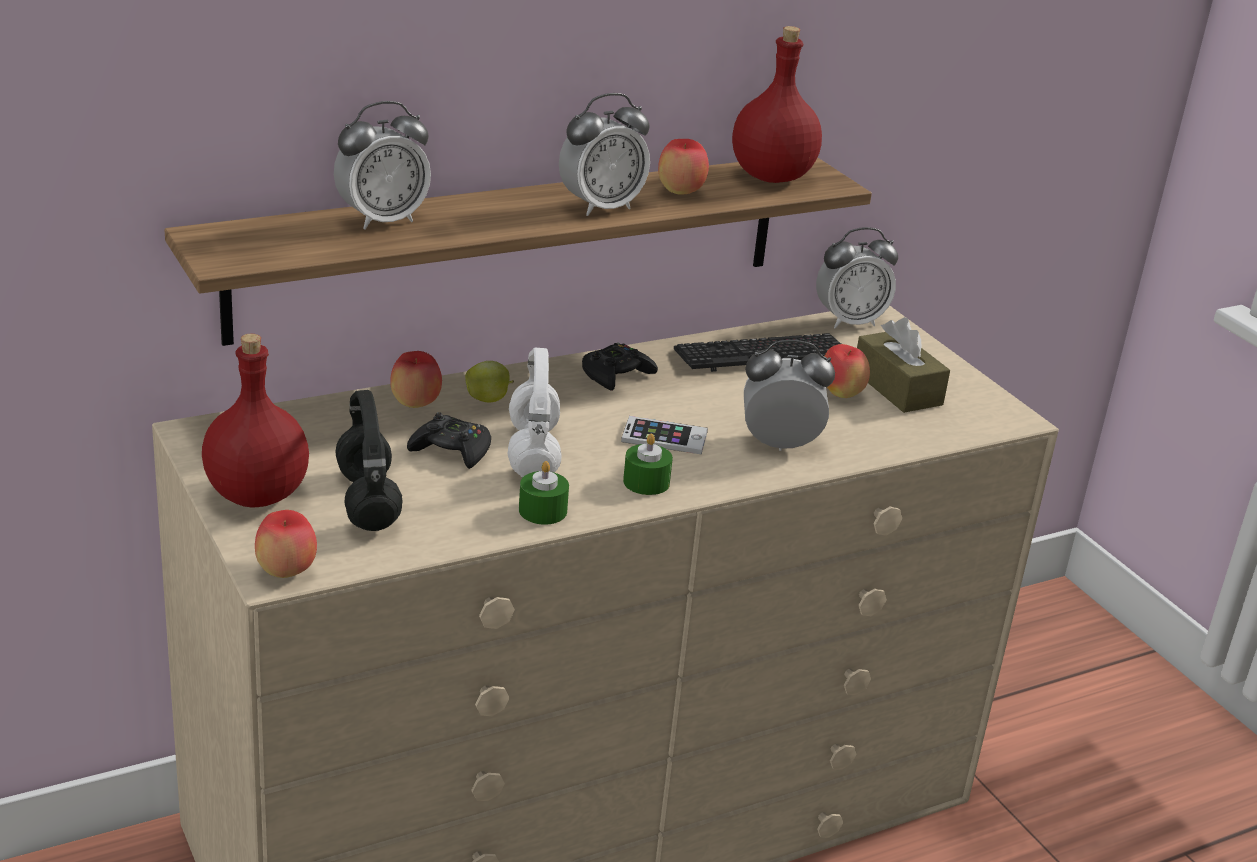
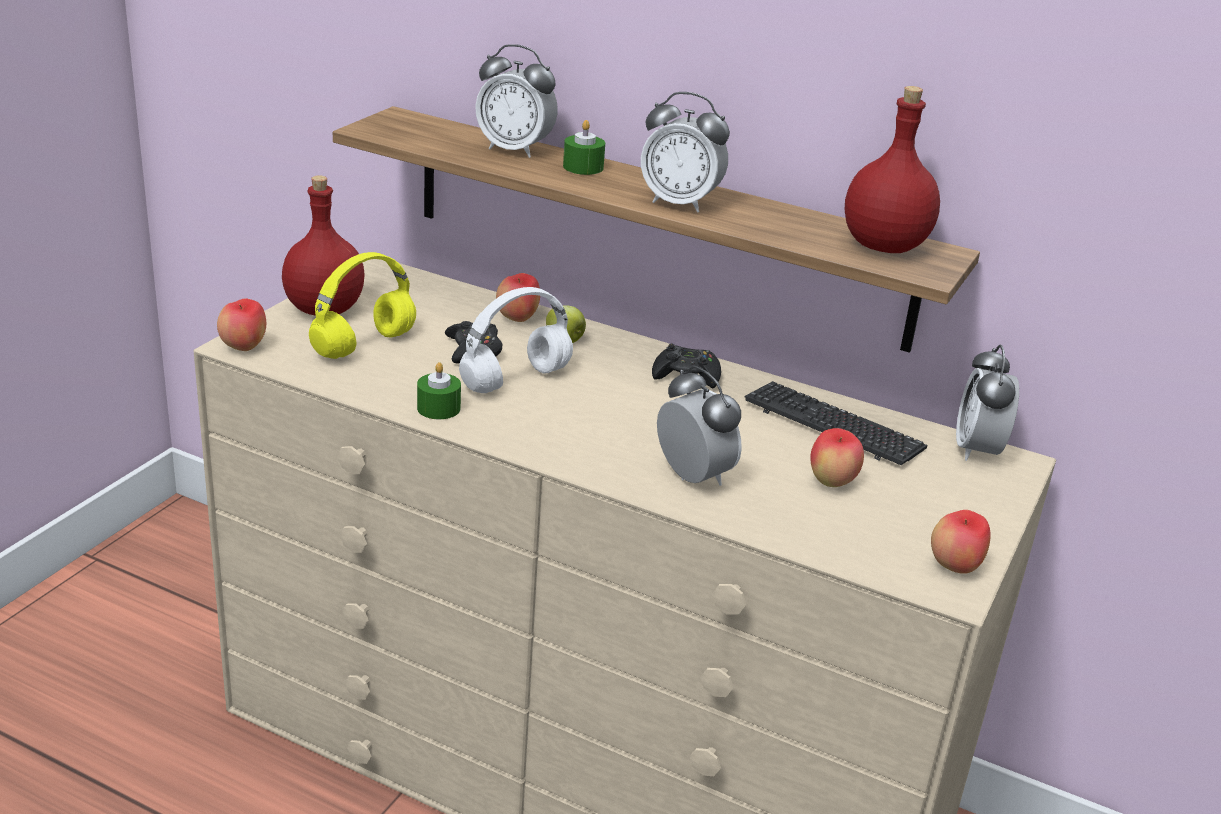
camera: 55 degrees right, 0 degrees up
(369, 503) = (363, 346): black headphones -> yellow headphones
(646, 482) = (540, 436): green candle -> green candle (583, 167)
(664, 437) = (622, 423): phone -> none
(680, 192) = (771, 221): apple -> apple (955, 567)
(849, 321) = (977, 450): alarm clock -> alarm clock turned 60 degrees clockwise
(897, 388) = (895, 508): brown tissue box -> none

